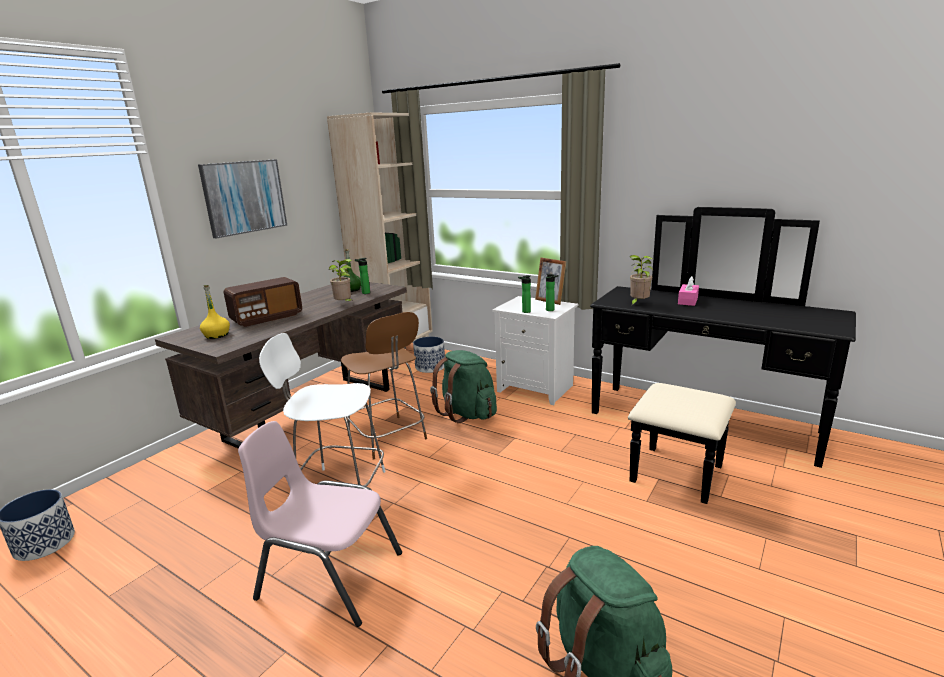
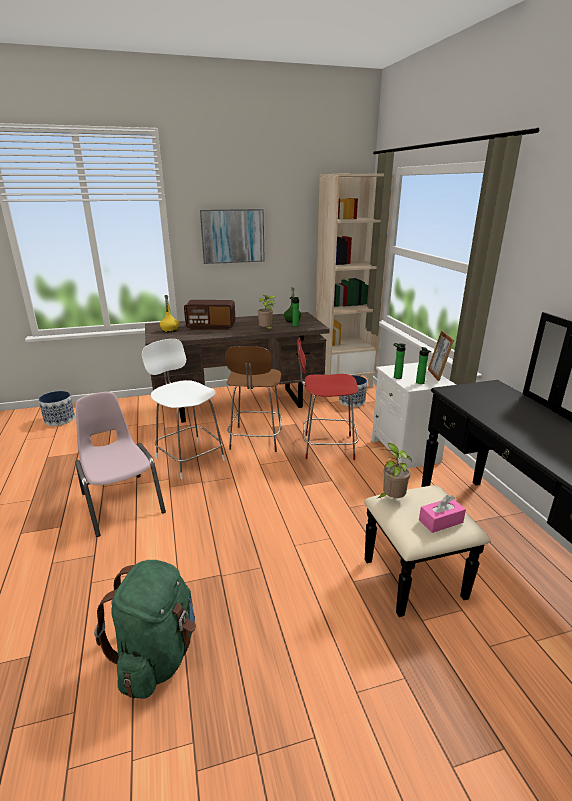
camera: 40 degrees right, 5 degrees up
(467, 413) = (326, 447): green backpack -> red chair
(638, 304) = (474, 402): potted plant -> potted plant (391, 499)
(687, 301) = (534, 418): pink tissue box -> pink tissue box (440, 521)

